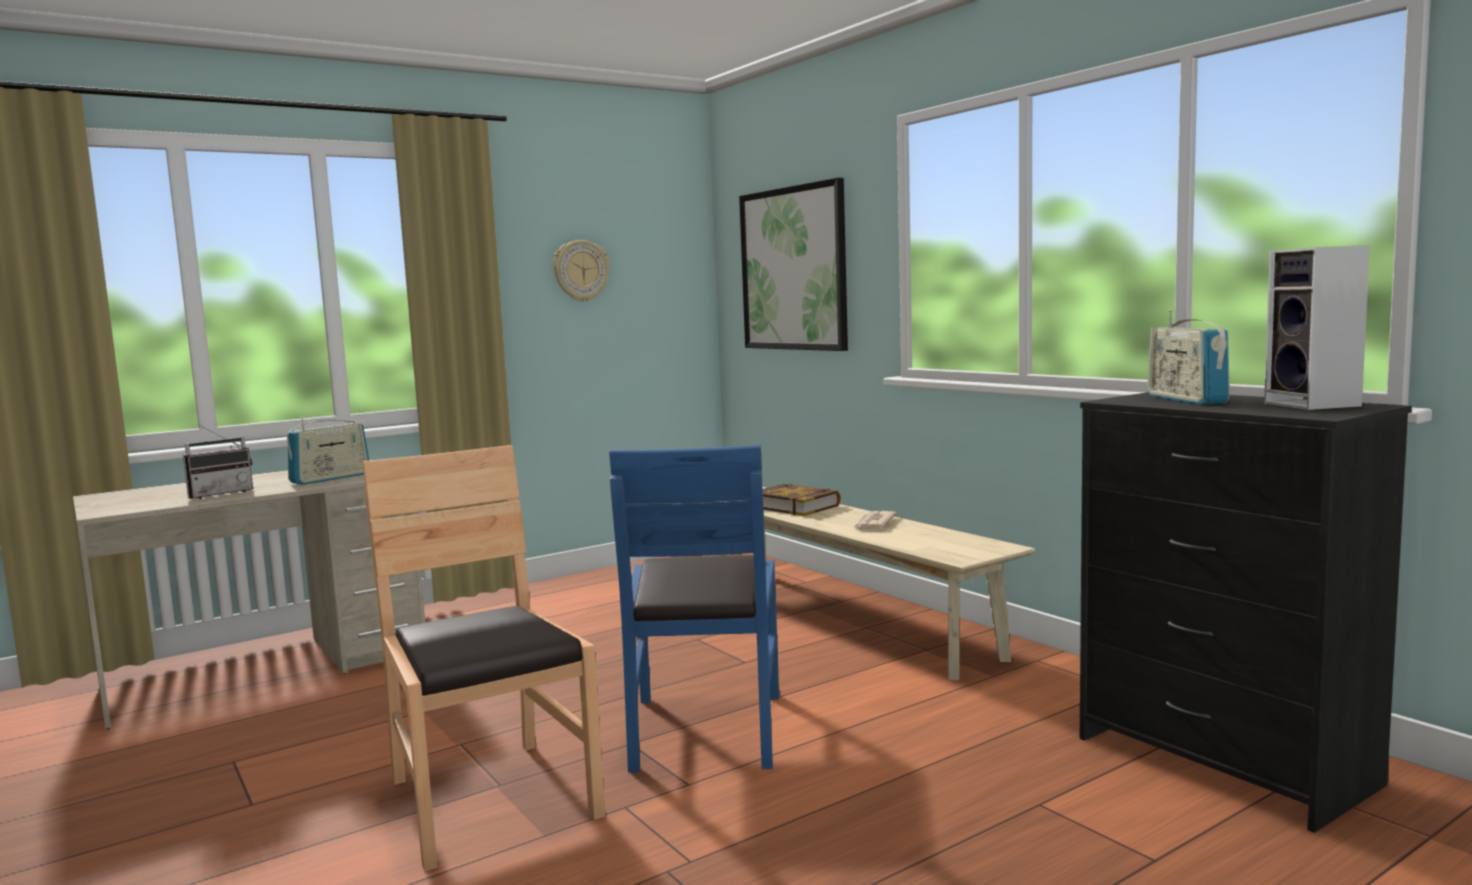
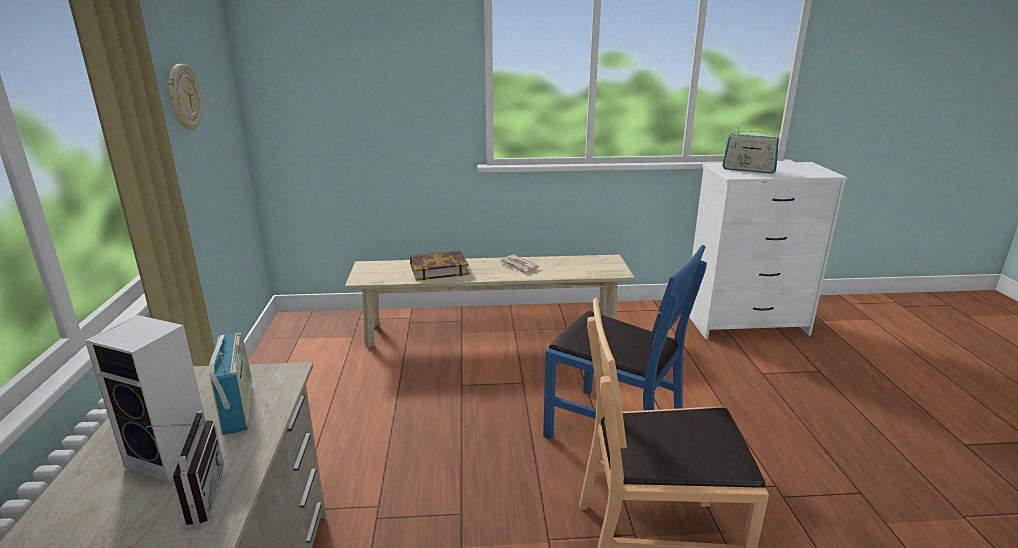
camera: 60 degrees left, 15 degrees up
(793, 269) = (361, 85): picture -> none
(1222, 761) = (746, 323): black dresser -> white dresser
(1315, 405) = (795, 166): speaker -> speaker (173, 457)

